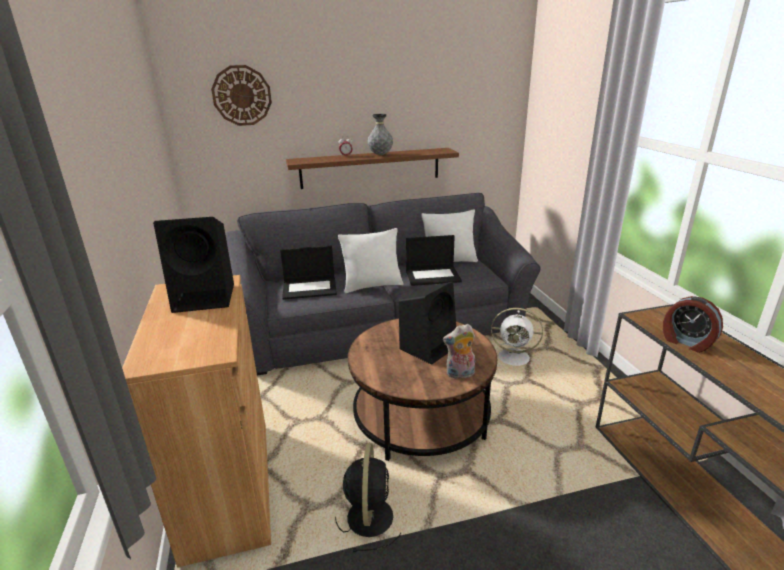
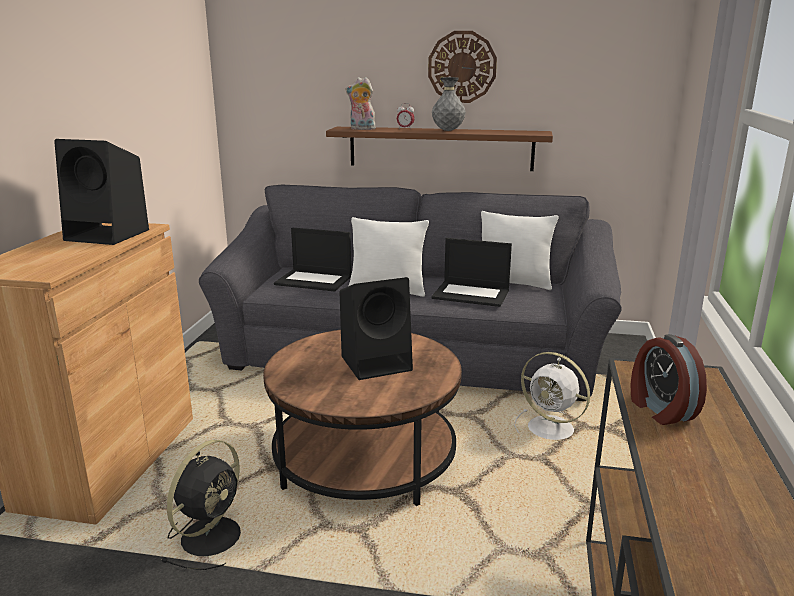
camera: 25 degrees right, 5 degrees down
(242, 95) = (293, 47): wall clock -> wall clock (462, 67)
(460, 374) = (379, 398): plush toy -> plush toy (361, 129)

